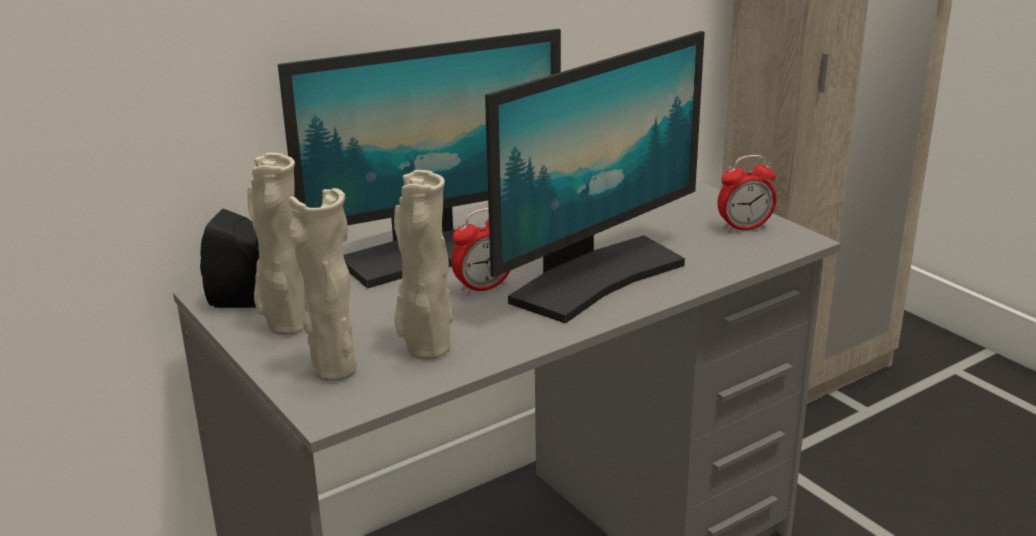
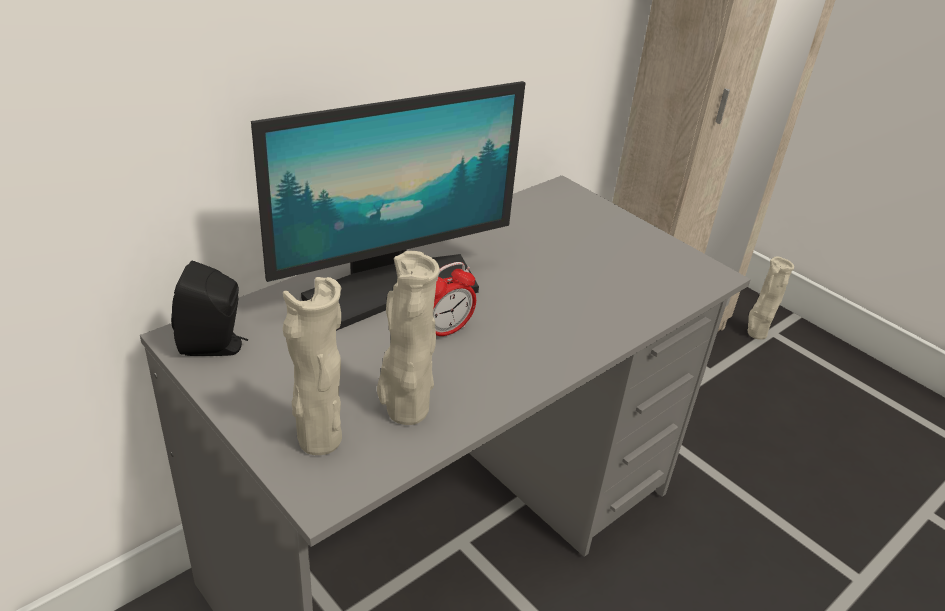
camera: 10 degrees left, 10 degrees up
(286, 326) = (262, 381): beige vase -> beige vase (755, 334)
(595, 278) = (546, 320): monitor -> none
(744, 227) = (665, 260): alarm clock -> none

